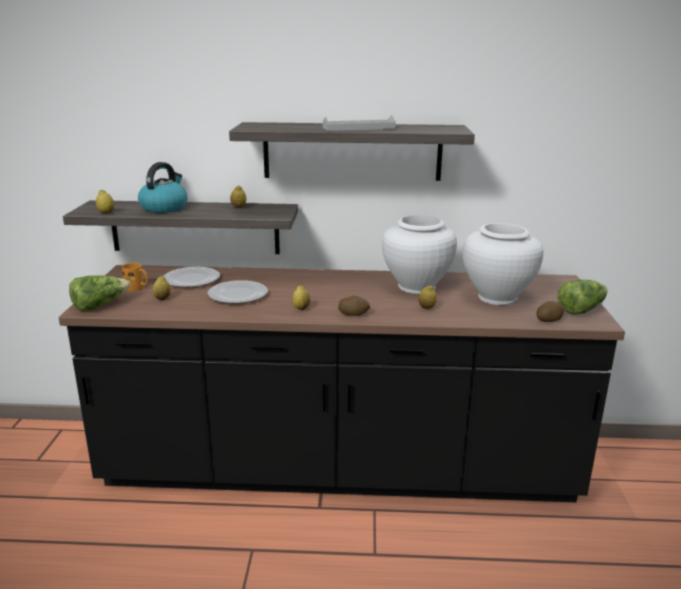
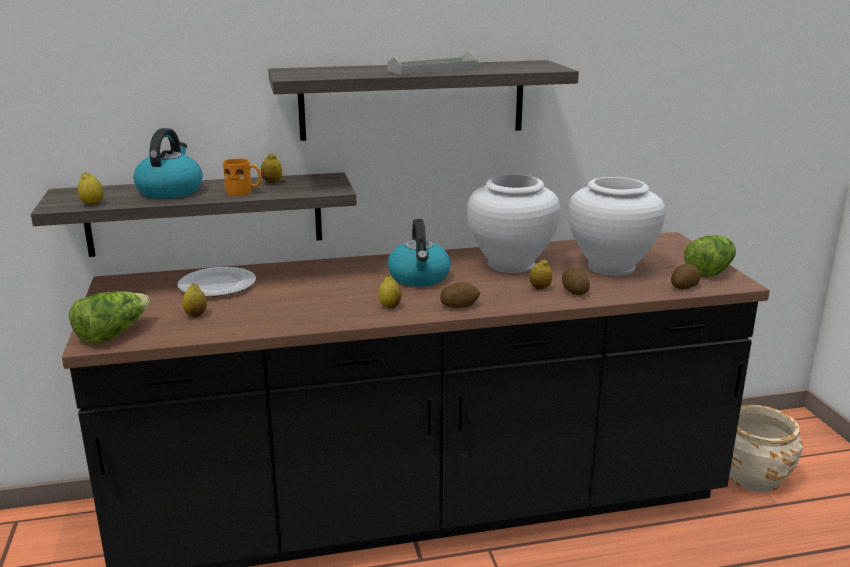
camera: 15 degrees left, 0 degrees up
(137, 288) = (149, 304): orange mug -> orange mug (244, 192)
(237, 295) = (294, 298): plate -> none
(338, 290) = (419, 278): none -> kettle
(452, 313) = (574, 291): none -> potato
(624, 492) = (754, 477): none -> beige planter

